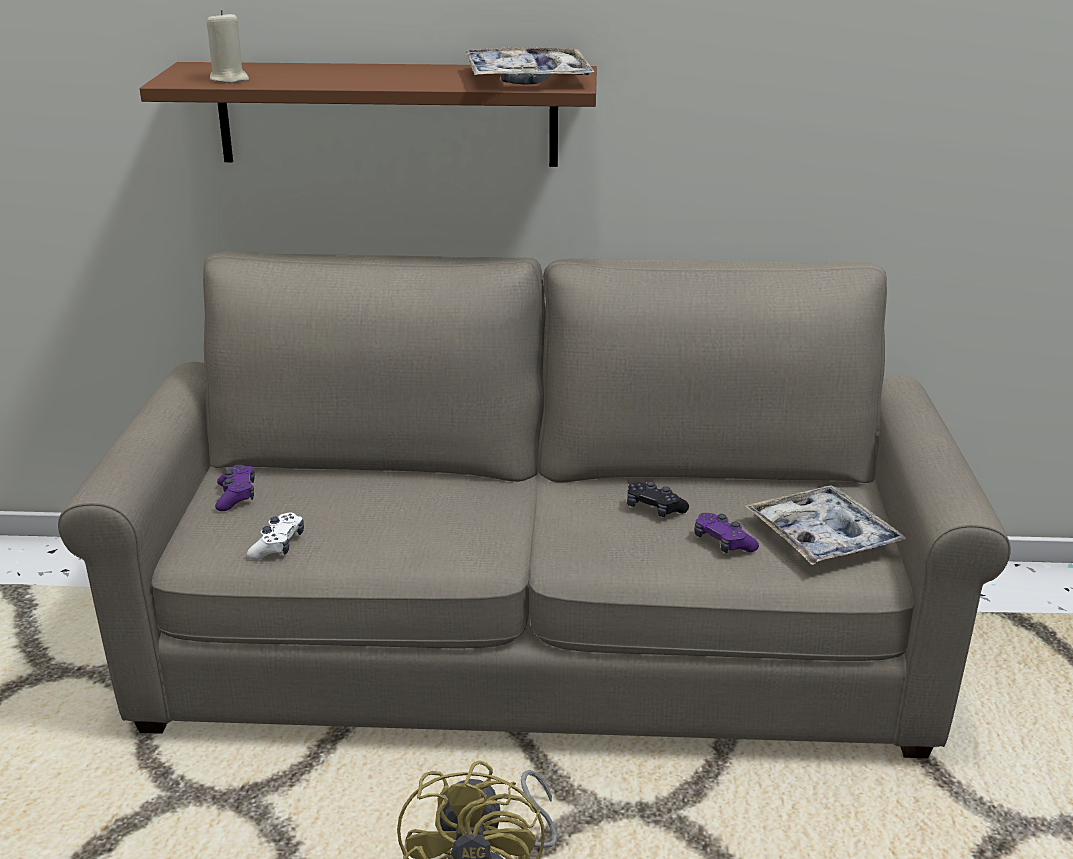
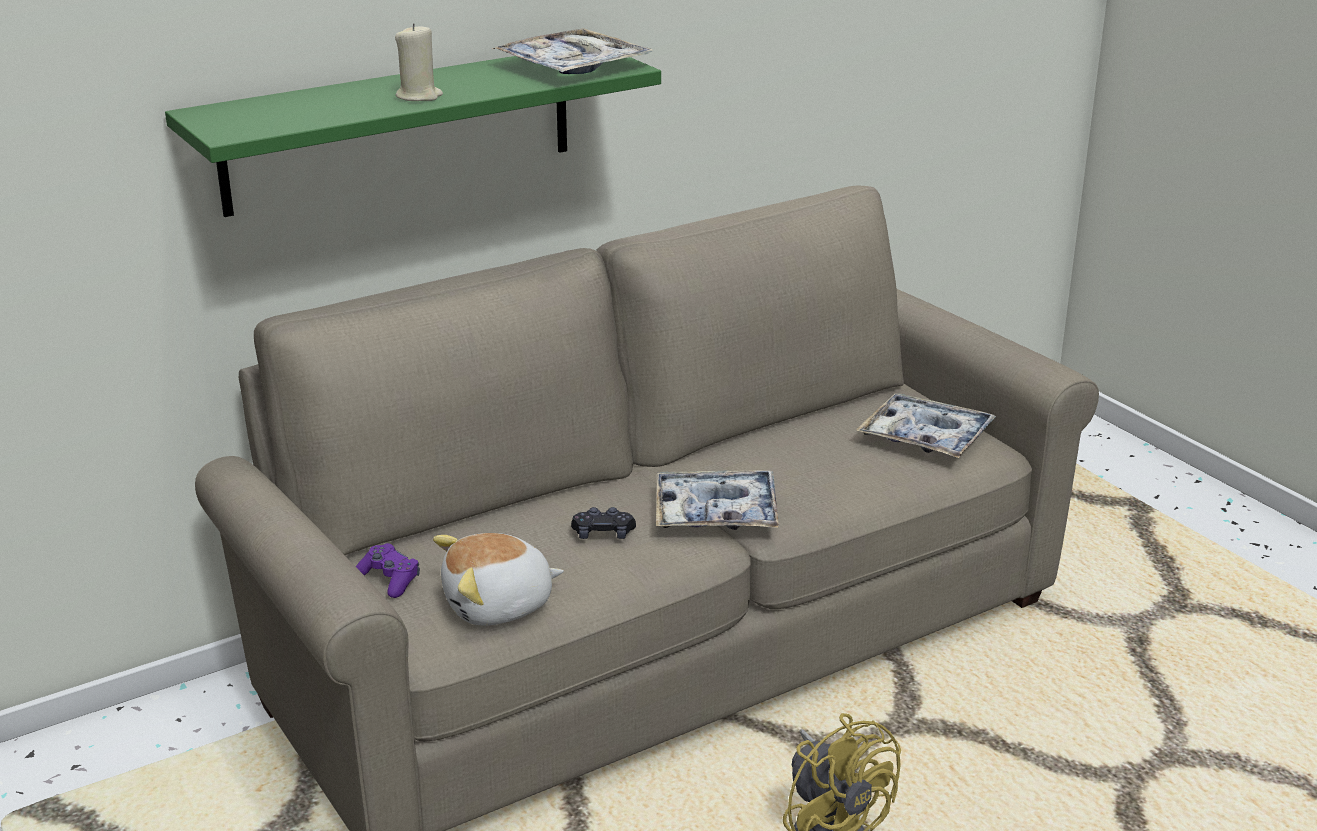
camera: 35 degrees left, 0 degrees up
(229, 79) = (286, 120): beige candle -> beige candle (419, 96)
(278, 545) = (499, 606): white game controller -> plush toy
(387, 114) = (399, 128): brown shelf -> green shelf
(538, 535) = (716, 513): none -> tray
(654, 509) = (777, 459): black game controller -> black game controller (603, 534)
(723, 543) = (863, 467): purple game controller -> none

